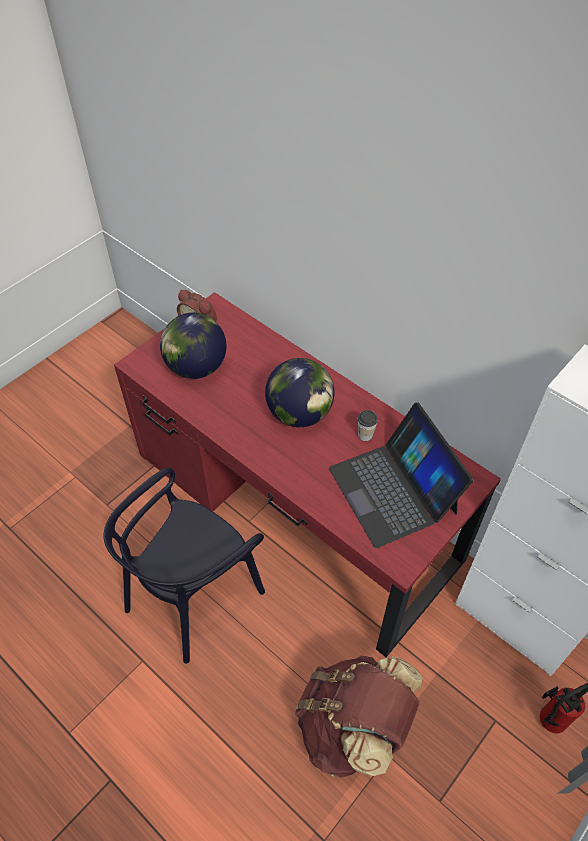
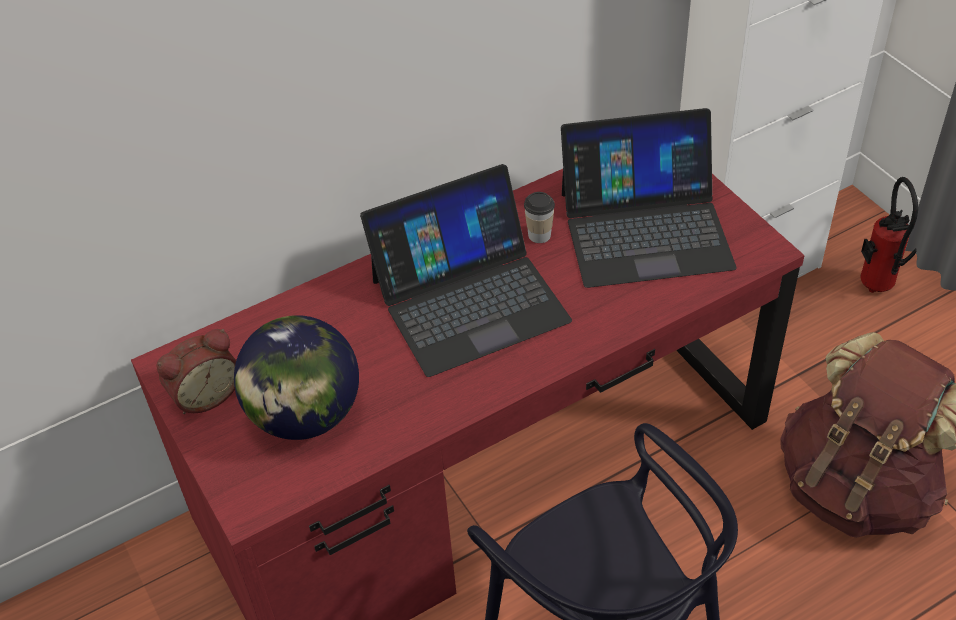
camera: 70 degrees left, 5 degrees down
(299, 414) = (469, 299): globe -> laptop

